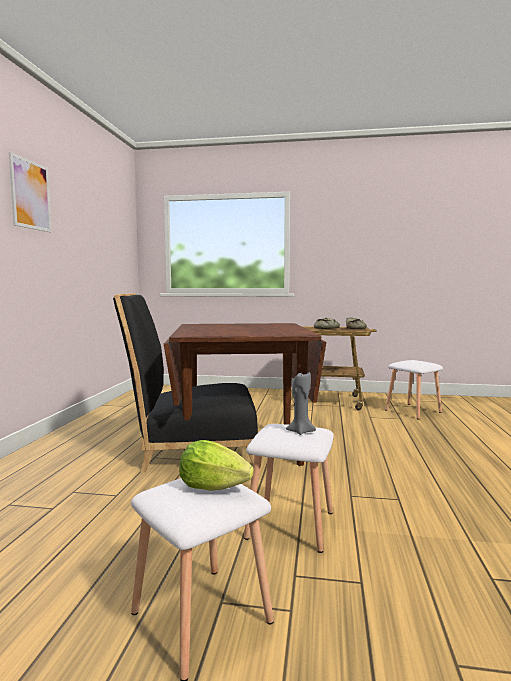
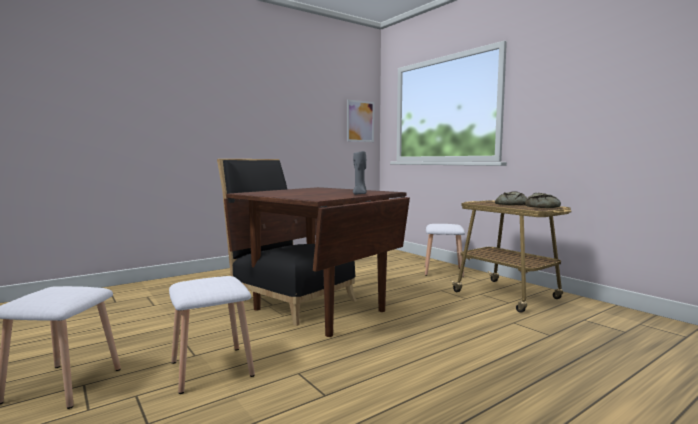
camera: 45 degrees right, 0 degrees up
(30, 195) = (238, 86): picture -> picture (360, 121)
(213, 487) = (62, 293): lettuce -> none
(300, 431) = (212, 284): grey candle -> grey candle (360, 194)
(413, 411) = (596, 333): white stool -> white stool (444, 271)

